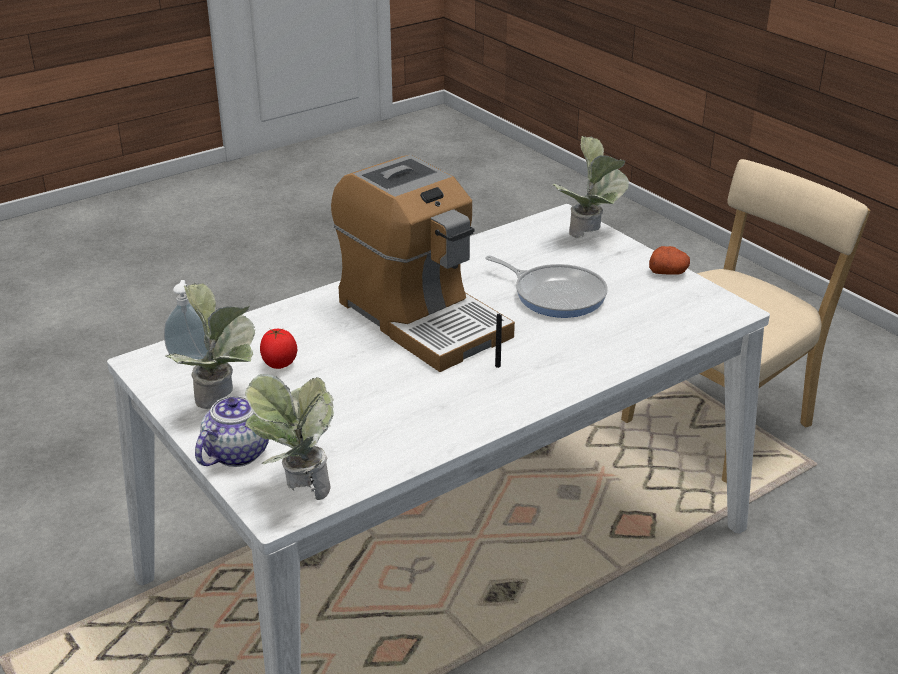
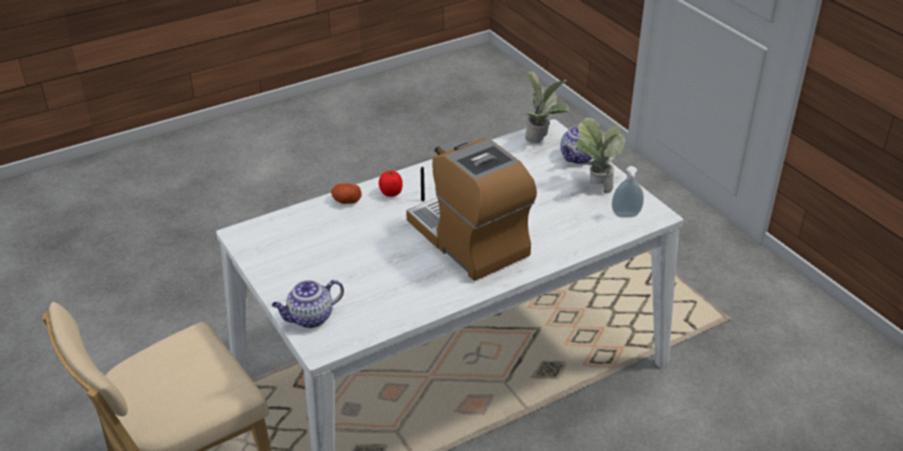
camera: 175 degrees left, 5 degrees up
(279, 365) = (565, 208): tomato -> tomato (391, 193)
(555, 294) = (364, 255): frying pan -> none
(589, 237) = (309, 318): potted plant -> teapot
(668, 272) = (265, 273): potato -> potato (346, 201)

